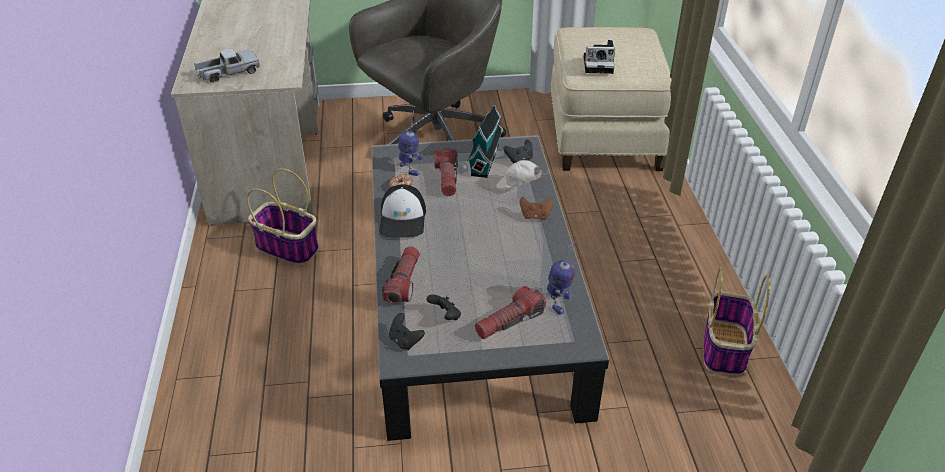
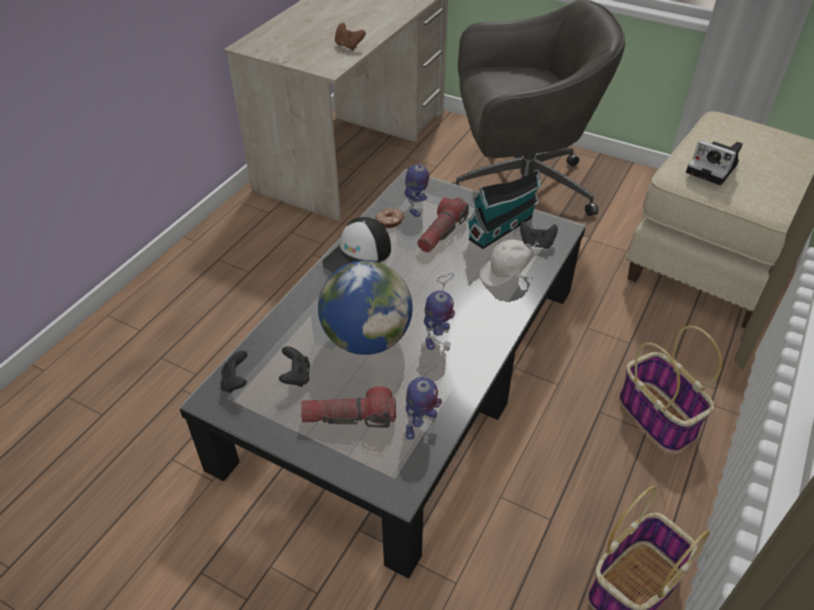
camera: 35 degrees right, 5 degrees up
(228, 73) = (289, 45): toy truck -> none
(288, 248) = (294, 241): basket -> basket (658, 417)
(403, 282) = (294, 321): flashlight -> none
(469, 269) = (366, 339): none -> globe
(514, 246) = (436, 336): none -> toy robot
(518, 187) = (505, 274): white cap -> white cap turned 75 degrees counterclockwise
(535, 216) = (491, 314): brown game controller -> brown game controller (348, 46)

